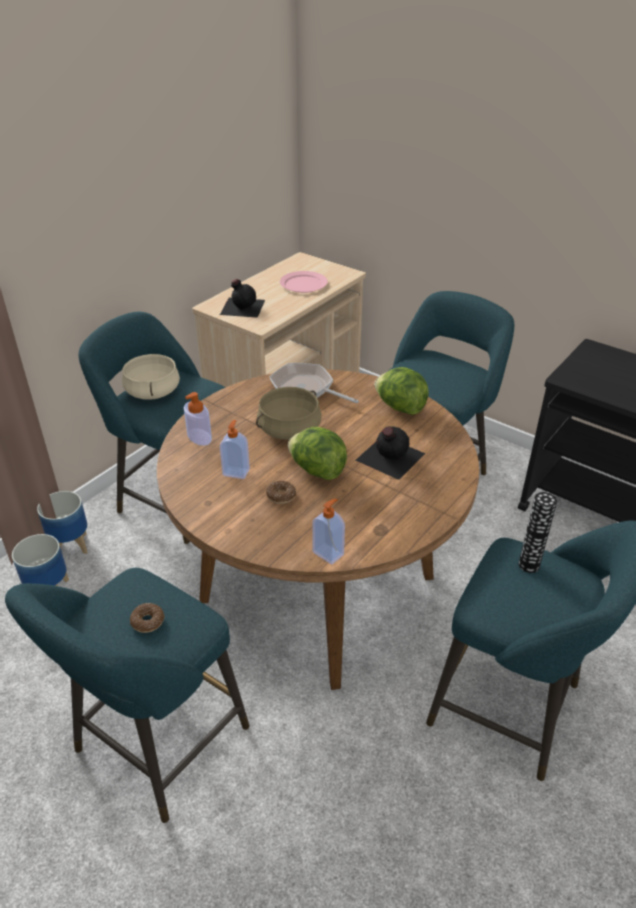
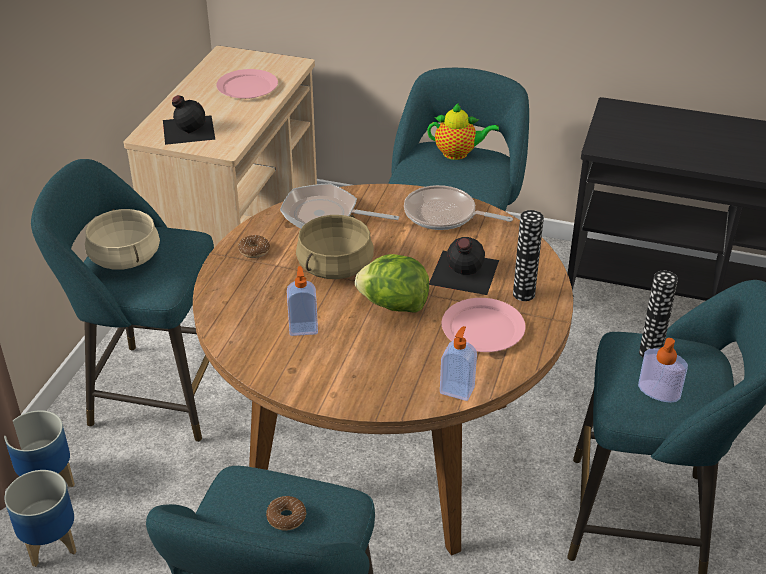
camera: 20 degrees left, 0 degrees up
(199, 437) = (234, 298): soap dispenser -> soap dispenser (659, 391)
(281, 496) = (370, 342): donut -> donut (254, 251)
(380, 506) = (483, 328): none -> pink plate
(400, 407) = (444, 215): lettuce -> frying pan
(430, 486) = (524, 294): none -> vase
(447, 363) = (458, 154): none -> teapot

